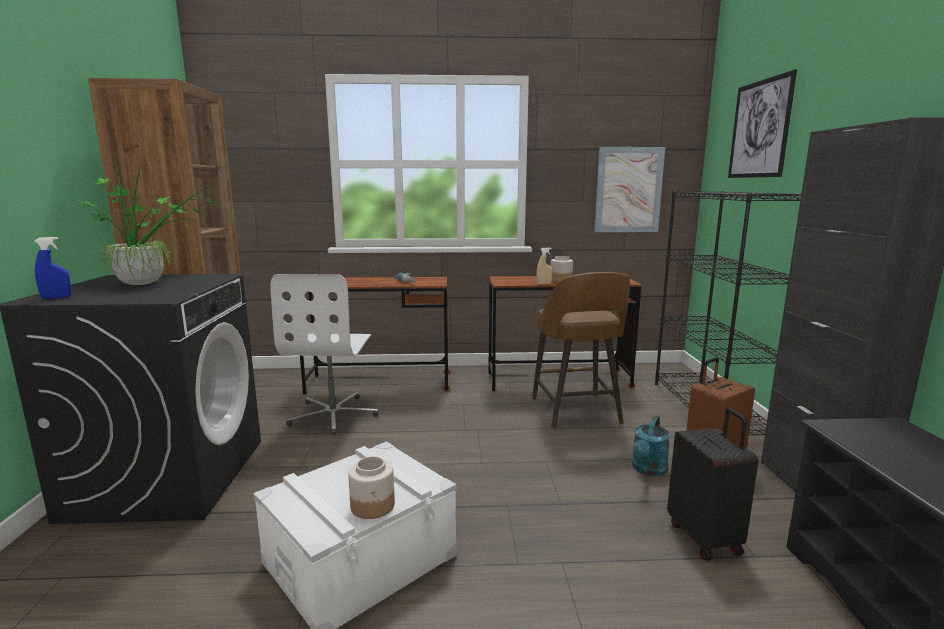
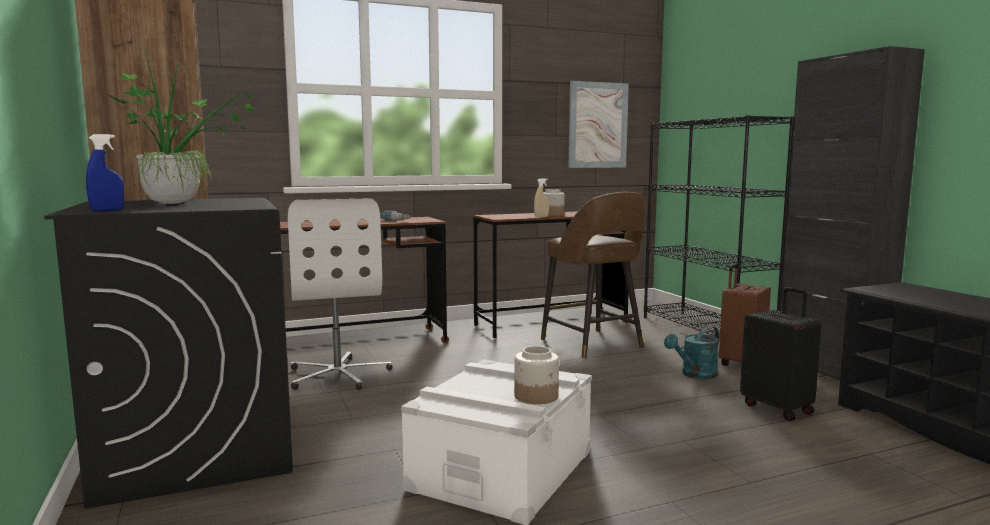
camera: 20 degrees left, 5 degrees down
(648, 470) = (694, 375): turquoise watering can -> turquoise watering can turned 45 degrees clockwise
(759, 129) = (724, 66): picture -> none

